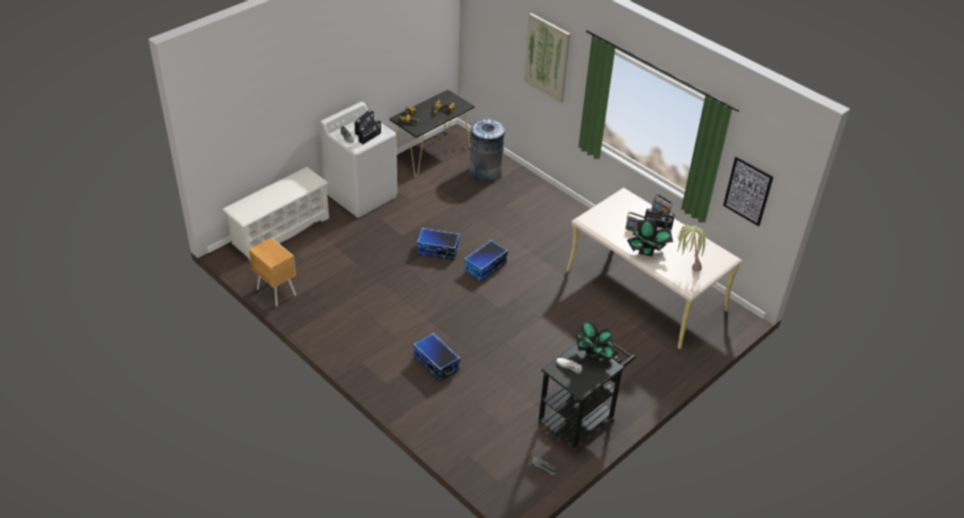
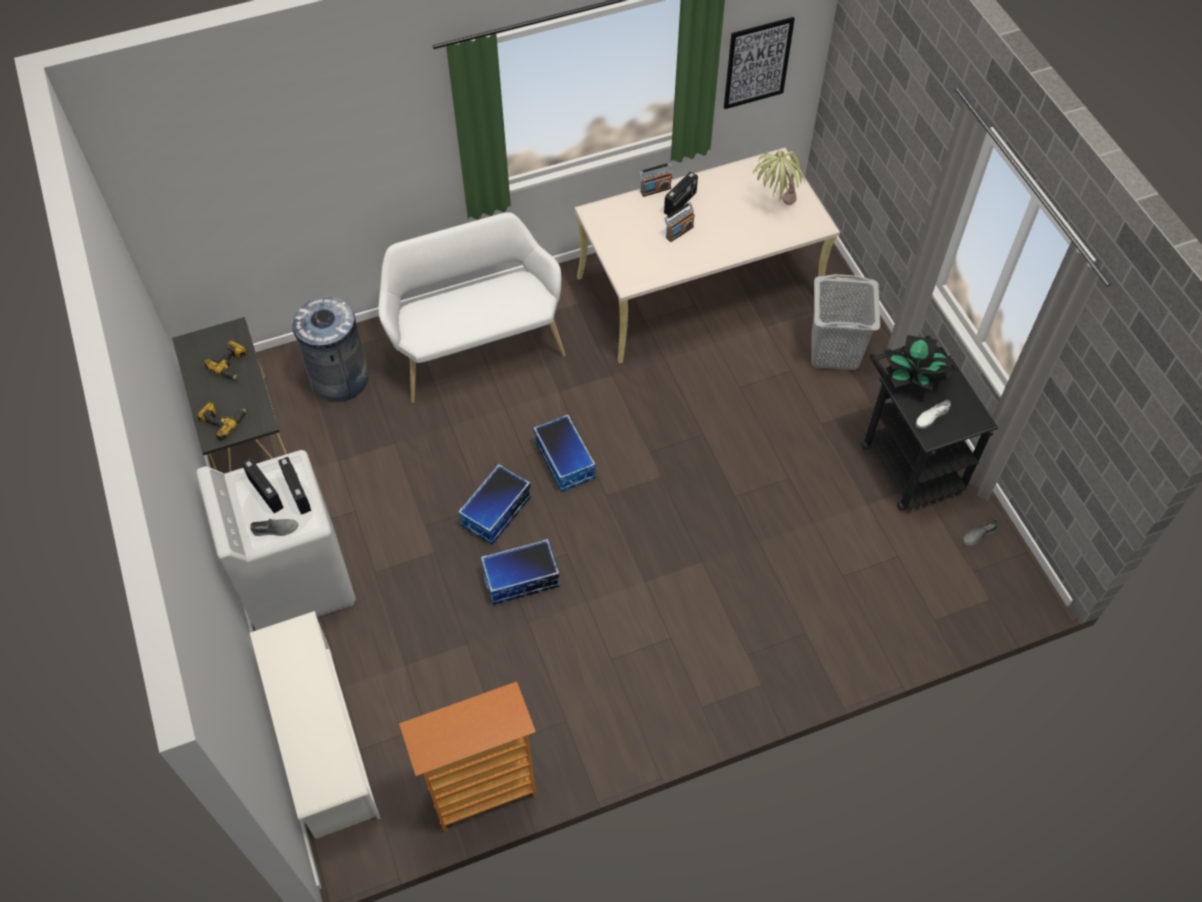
camera: 65 degrees left, 15 degrees up
(276, 291) = (482, 793): brown nightstand -> bookcase
(435, 363) = (744, 601): storage box -> storage box (521, 580)
(538, 213) = (476, 347): none -> white bench
(547, 57) = (346, 144): picture -> none
(641, 363) = (834, 351): none -> grey laundry basket
(647, 250) = (728, 236): potted plant -> none

